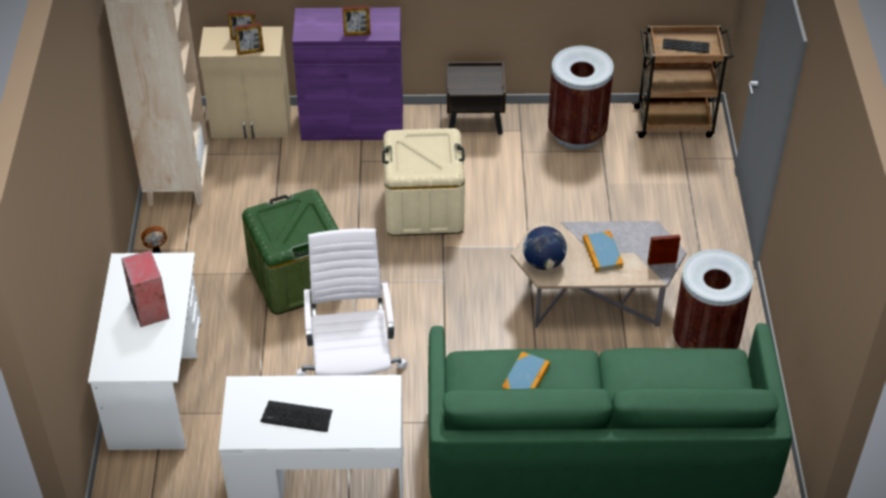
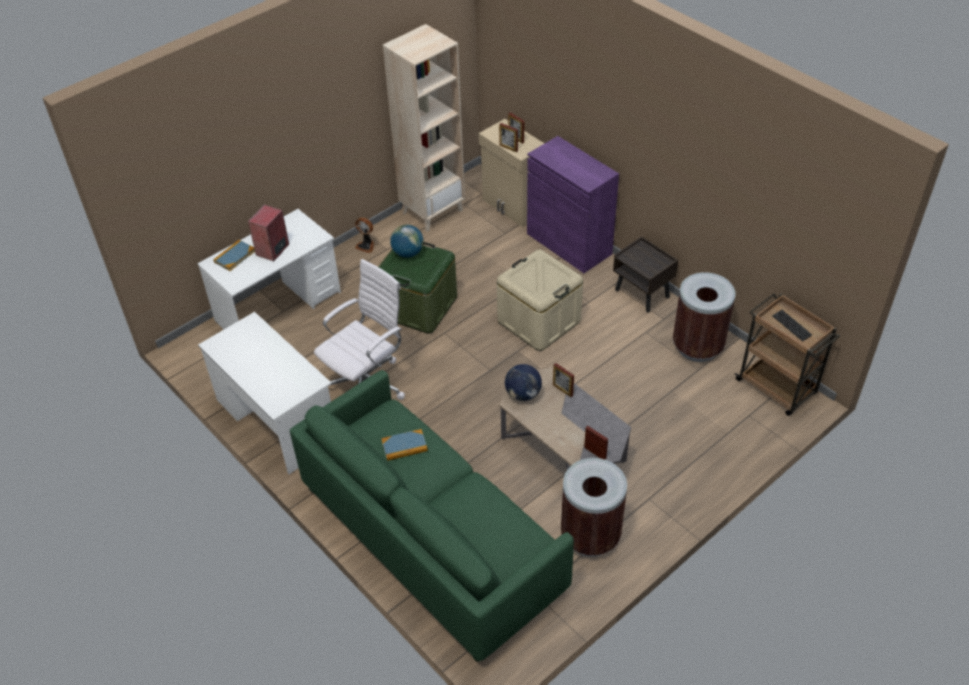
camera: 50 degrees right, 0 degrees up
(273, 219) = (408, 253): none -> globe
(297, 417) = (252, 360): keyboard -> none
(357, 34) = (569, 172): picture frame -> picture frame (562, 390)
(602, 253) = (566, 417): book -> book (234, 256)

